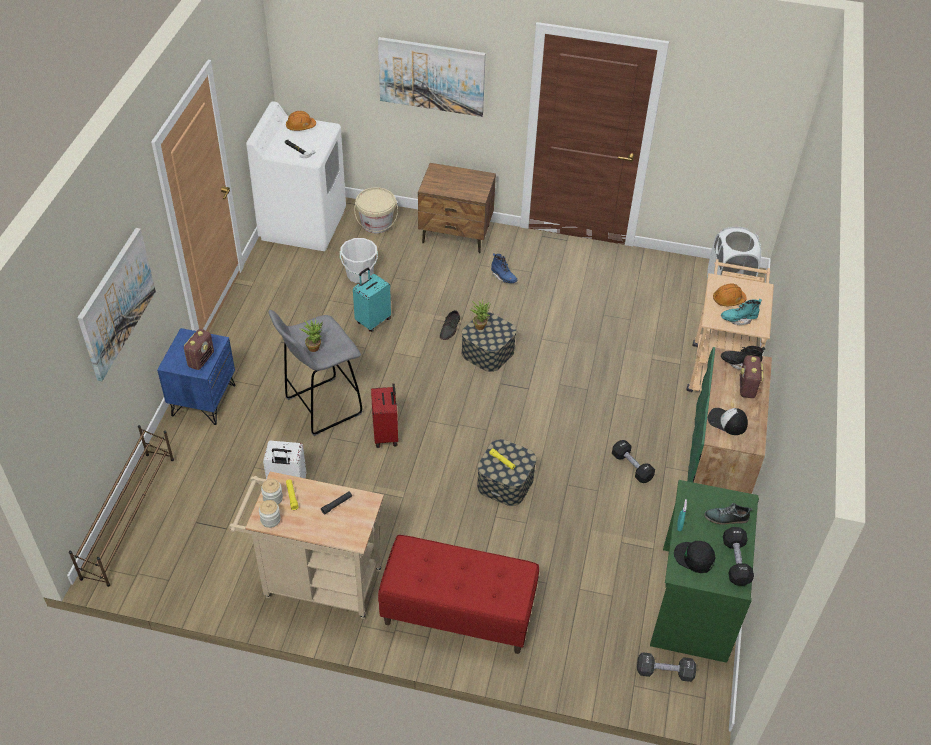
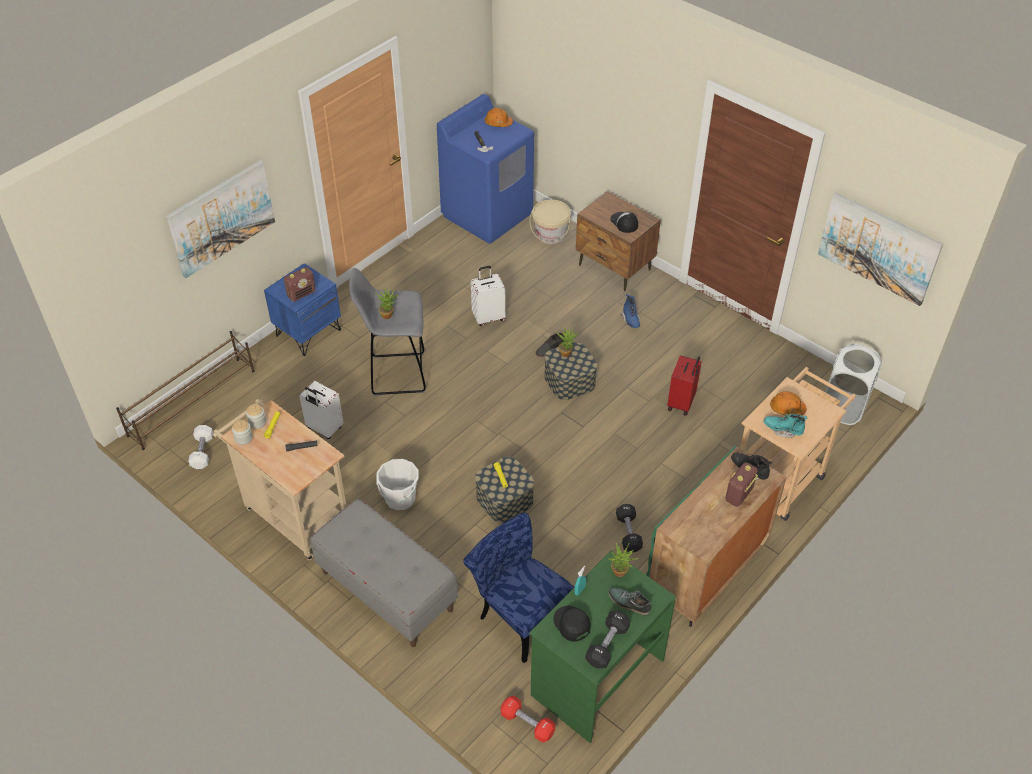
camera: 30 degrees right, 0 degrees up
(176, 561) = (202, 452): none -> white dumbbell
(303, 224) = (487, 214): white washing machine -> blue washing machine
(360, 275) = (505, 274): white bucket -> white bucket (400, 498)
(372, 320) = (488, 317): turquoise suitcase -> white suitcase
(386, 435) = (432, 418): red suitcase -> red suitcase (682, 403)
(431, 76) = (616, 108): picture -> picture (878, 247)
(457, 613) = (386, 591): red bench -> grey bench
(590, 579) = (519, 614): none -> blue chair
(664, 672) = (527, 723): black dumbbell -> red dumbbell
(702, 496) = (621, 574): none -> potted plant
(727, 422) = (694, 518): cap -> cap (624, 223)

